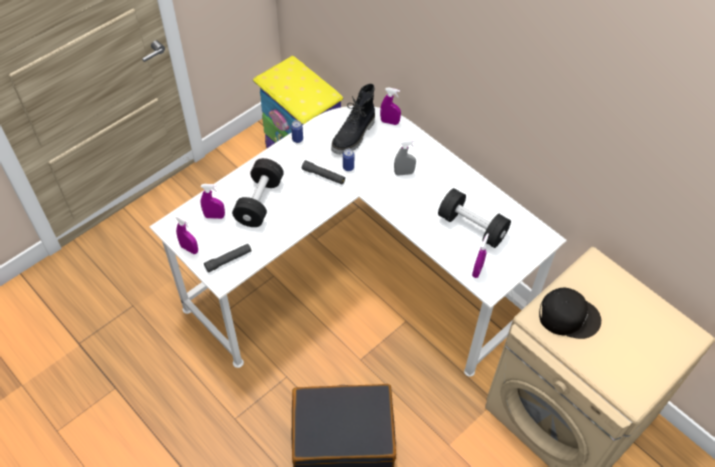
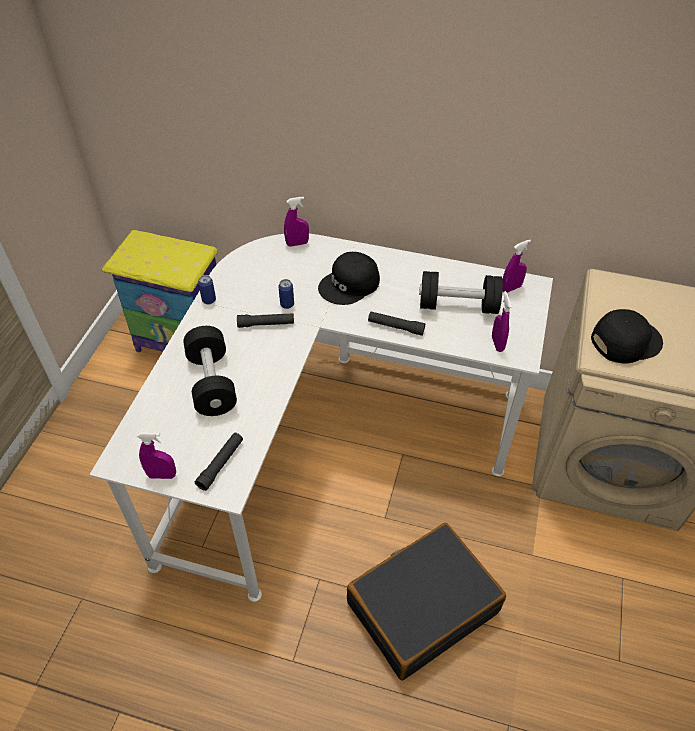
camera: 30 degrees left, 5 degrees down
(214, 216) = (168, 423): purple spray bottle -> purple spray bottle (511, 288)
(354, 136) = (270, 272): black boot -> none
(404, 173) = (350, 285): grey spray bottle -> black cap
(412, 221) = (395, 327): none -> black flashlight

